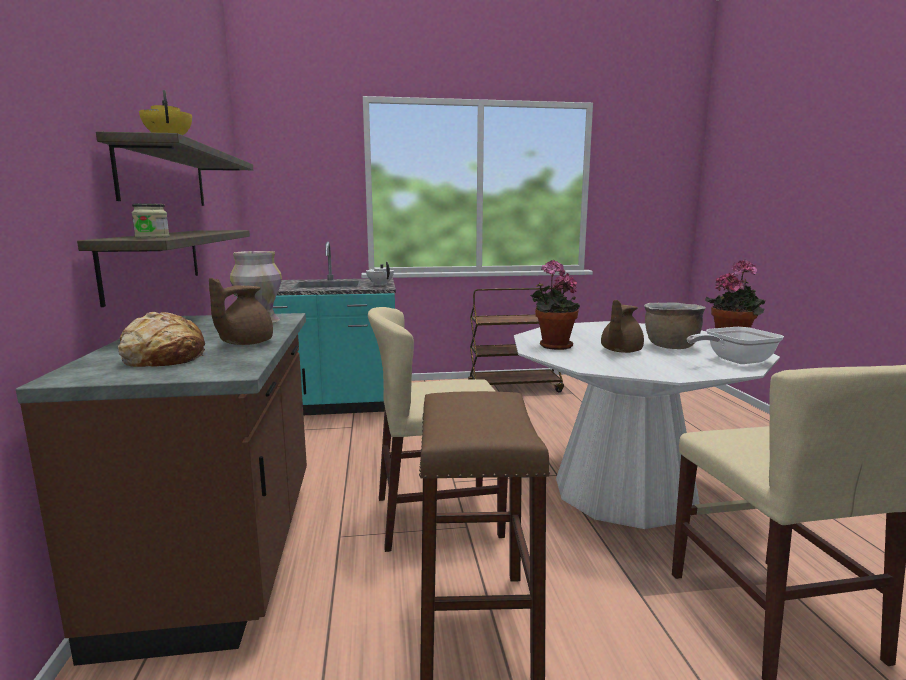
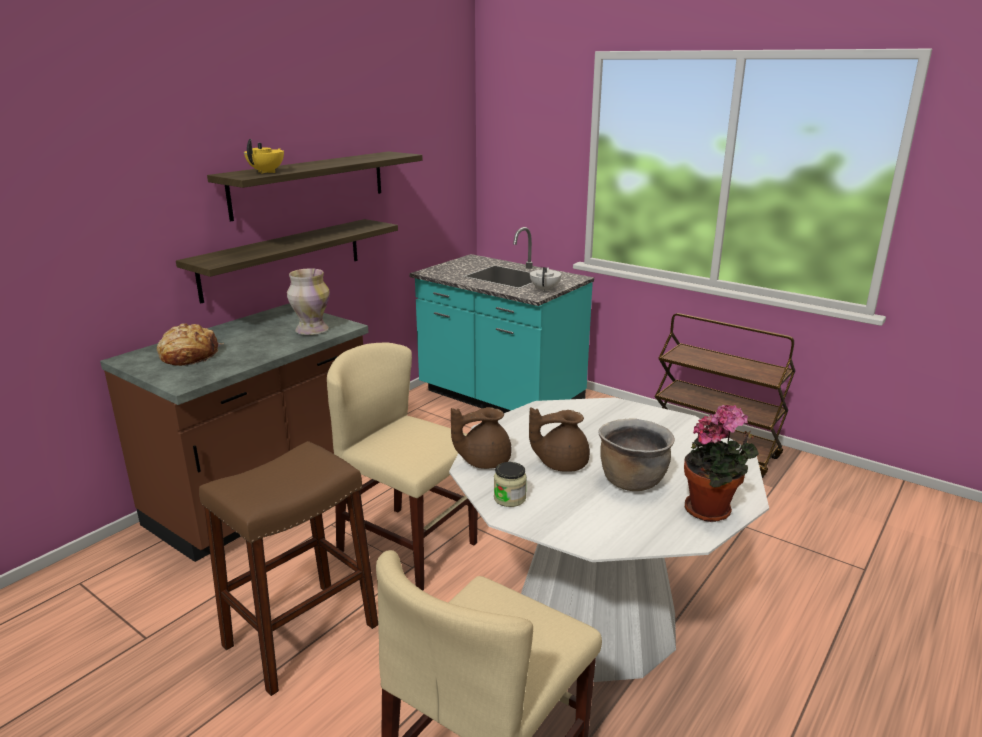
camera: 45 degrees right, 10 degrees up
(152, 237) = (225, 258): jar -> jar (509, 498)
(244, 343) = (248, 355): brown teapot -> brown teapot (483, 461)
(552, 346) = (521, 430): potted plant -> none
(734, 361) = (629, 530): frying pan -> none

